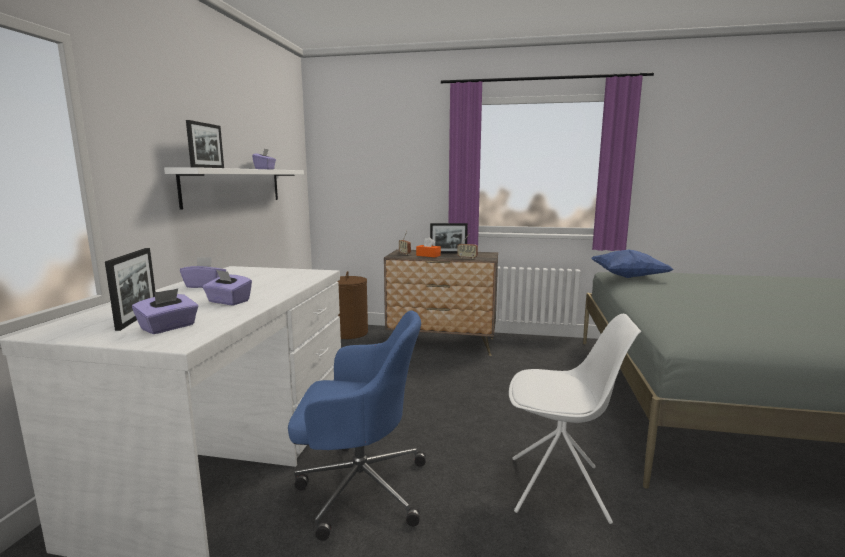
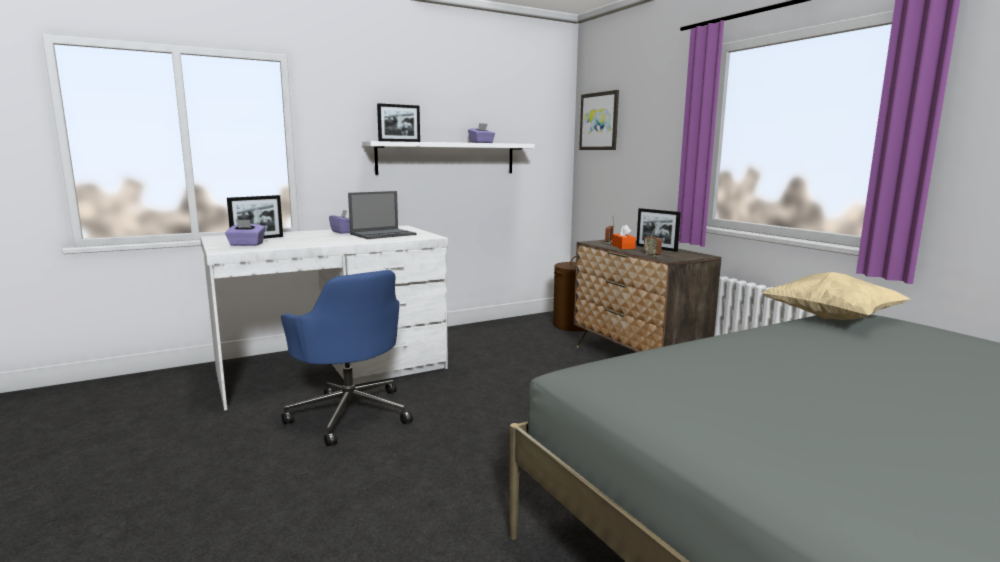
camera: 50 degrees right, 0 degrees up
(228, 301) = (313, 240): purple tissue box -> none
(266, 279) = (383, 234): none -> laptop
(341, 150) = (599, 121): none -> picture
(560, 489) = (446, 490): white chair -> none
(628, 277) = (831, 318): blue pillow -> beige pillow

